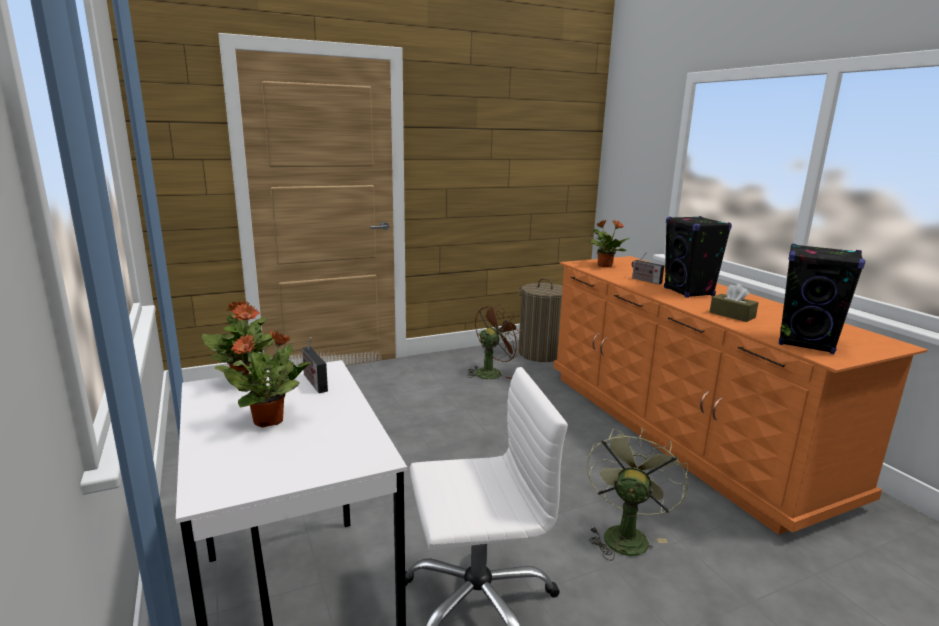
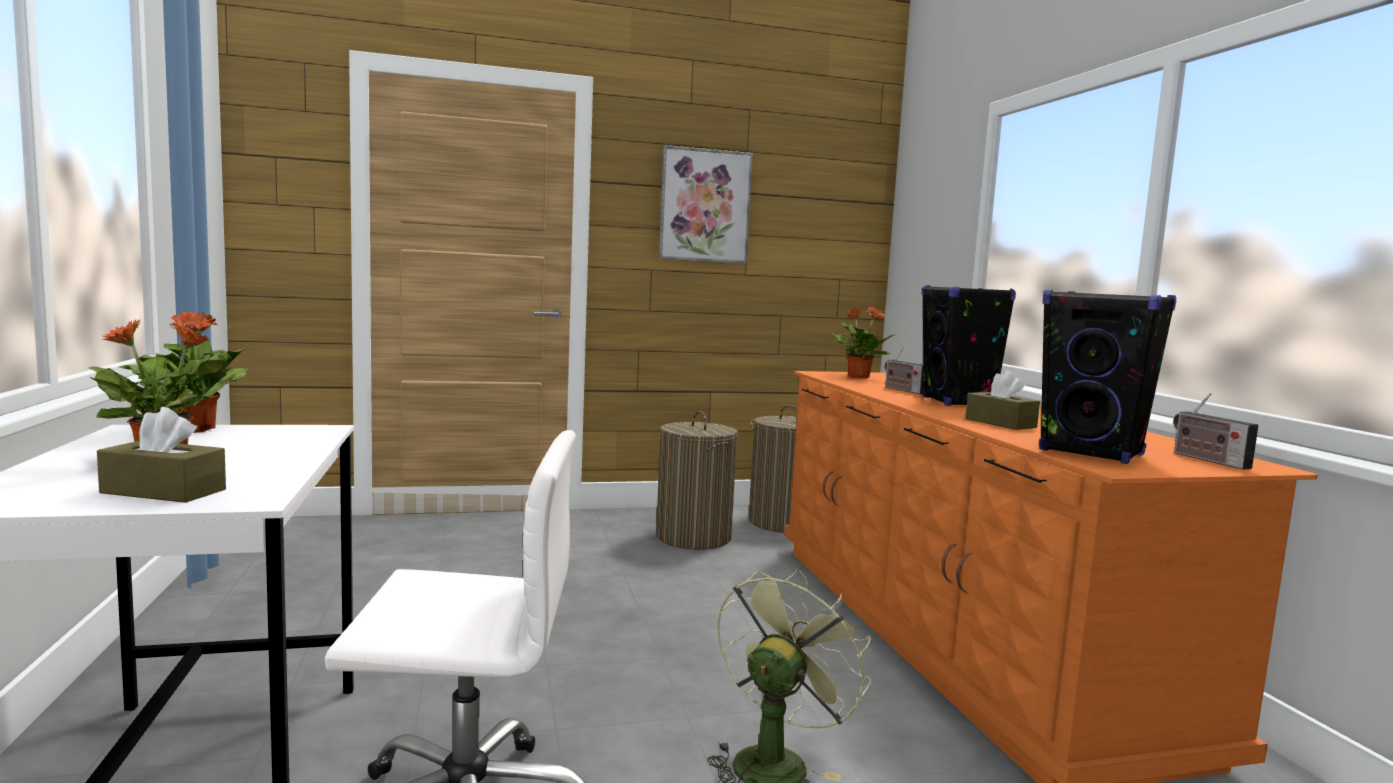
camera: 10 degrees right, 10 degrees down
(312, 457) = (163, 491): none -> brown tissue box
(313, 382) = (282, 437): radio -> radio (1206, 460)
(481, 140) = (704, 206): none -> picture
(491, 372) = (693, 537): brown fan -> laundry basket

